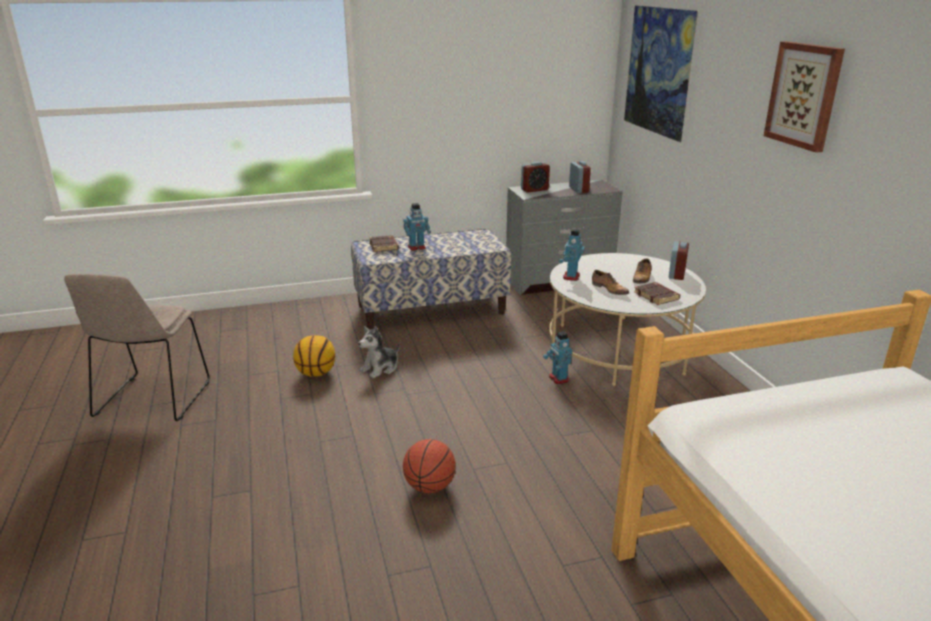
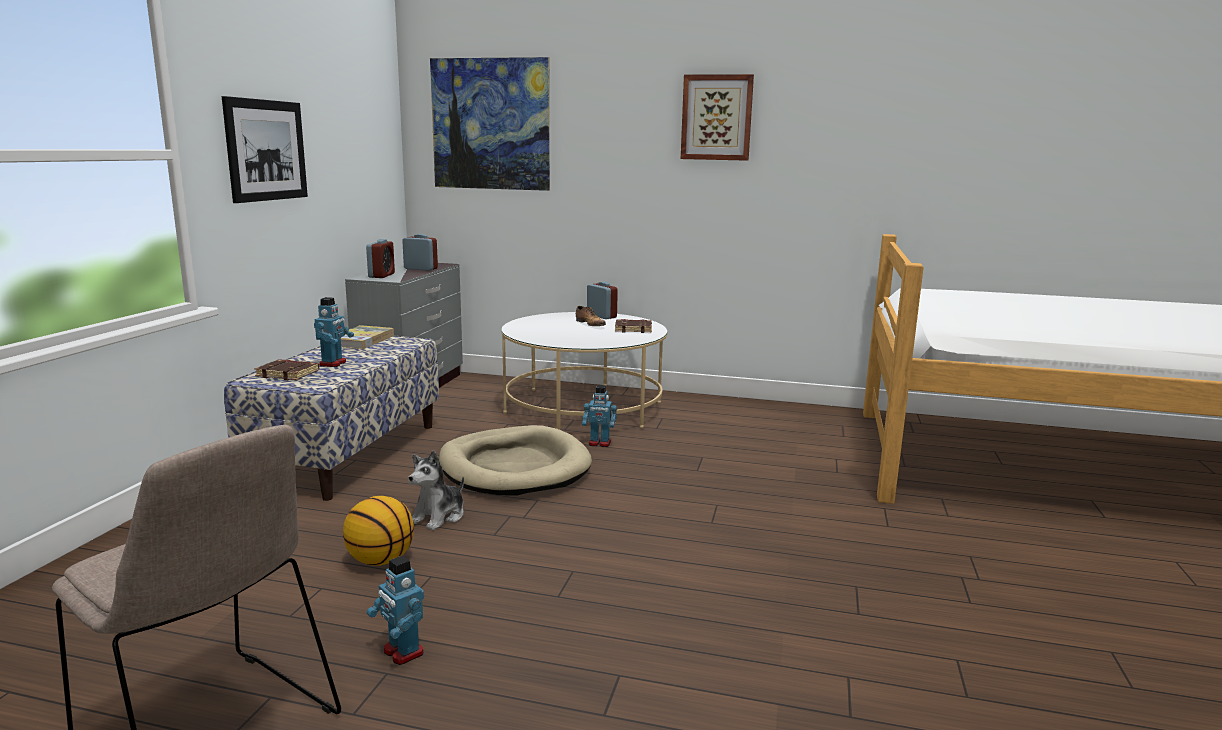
camera: 60 degrees left, 10 degrees down
(380, 368) = (439, 517): plush toy -> plush toy turned 45 degrees clockwise
(429, 487) = (723, 552): basketball -> none
(438, 92) = (266, 150): none -> picture
(473, 236) = (361, 340): none -> book
(475, 364) = (514, 467): none -> beige dog bed
(571, 277) = (544, 338): toy robot -> toy robot (402, 652)
(609, 289) = (594, 335): shoe -> none

